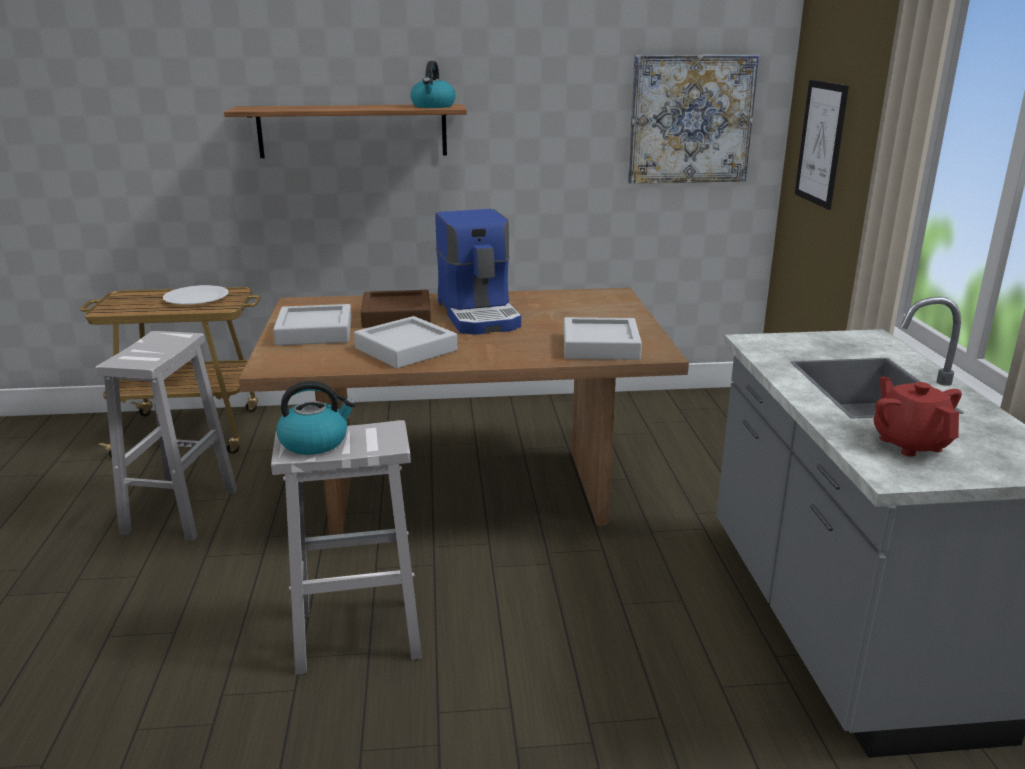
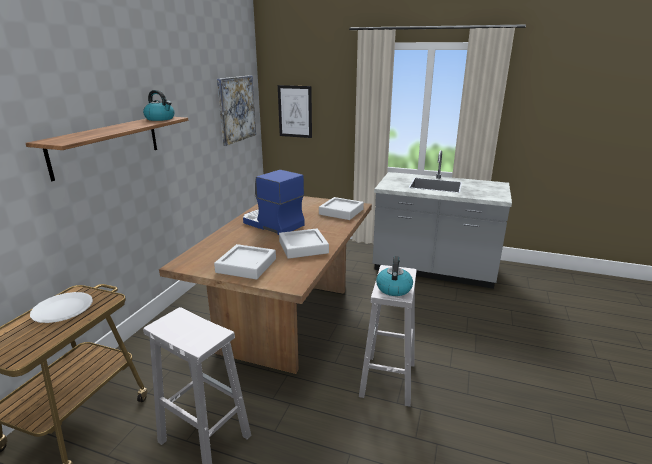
camera: 65 degrees left, 0 degrees up
(396, 316) = (247, 241): brown tray -> none
(480, 315) = (272, 224): coffee machine -> coffee machine turned 150 degrees counterclockwise
(910, 443) = (480, 191): red teapot -> none

